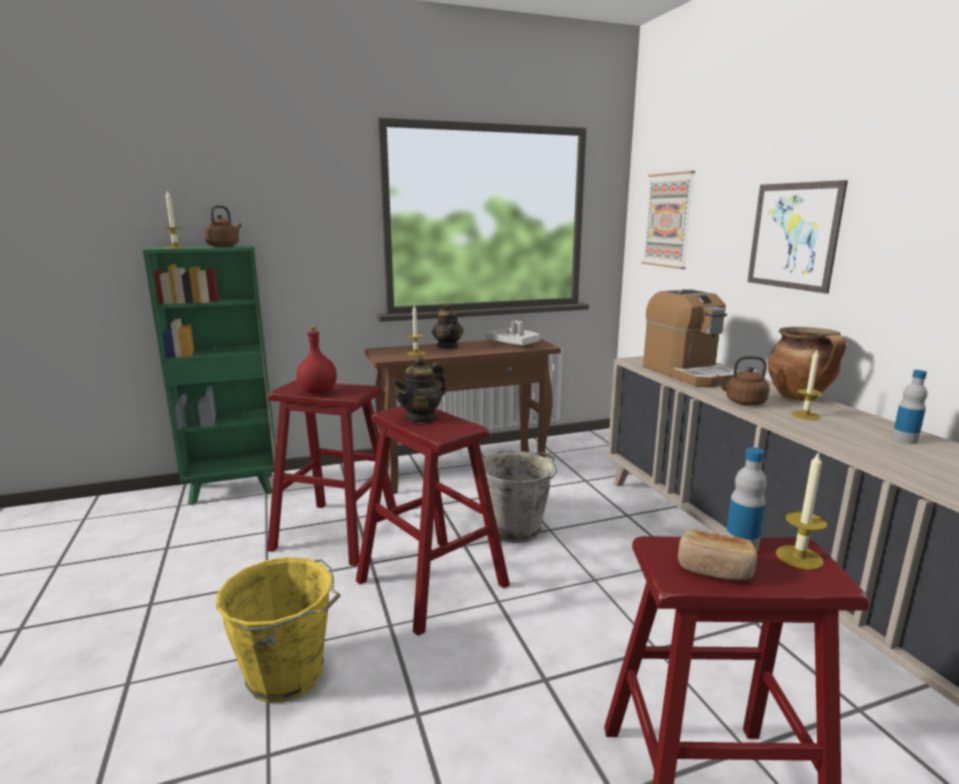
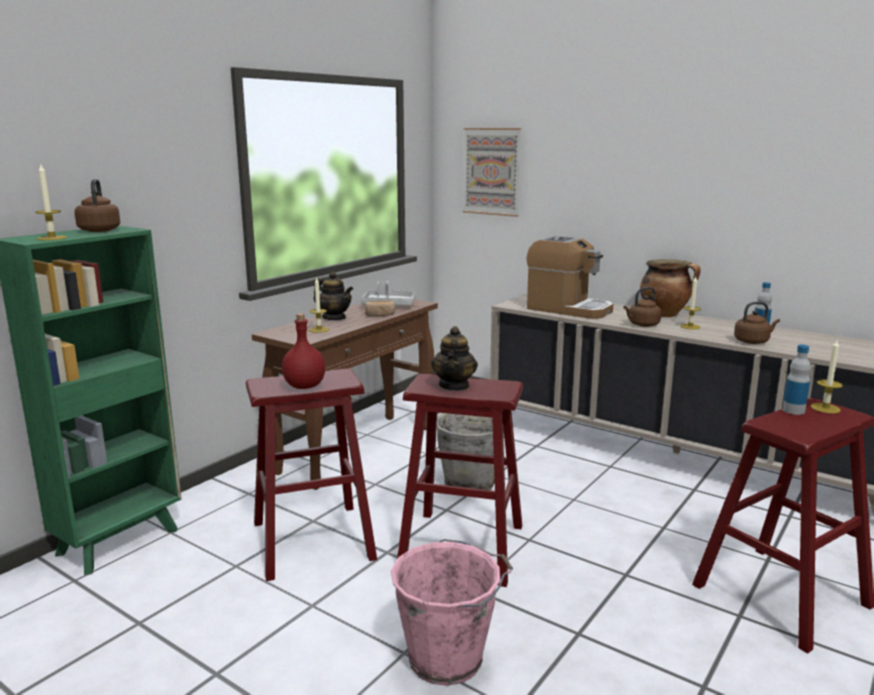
camera: 35 degrees left, 0 degrees up
(288, 675) = (449, 658): yellow bucket -> pink bucket
(714, 569) = (806, 425): bread -> bread (380, 315)
(793, 236) = (633, 187): picture -> none
(864, 449) = (753, 341): none -> brown kettle

